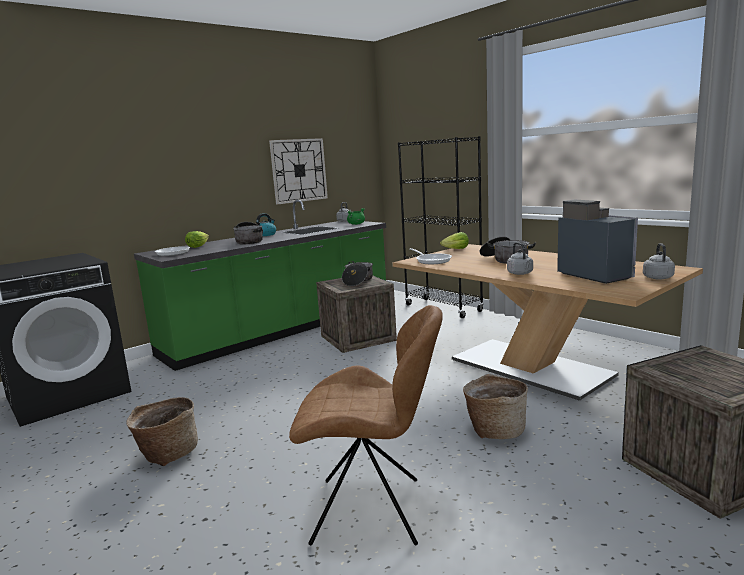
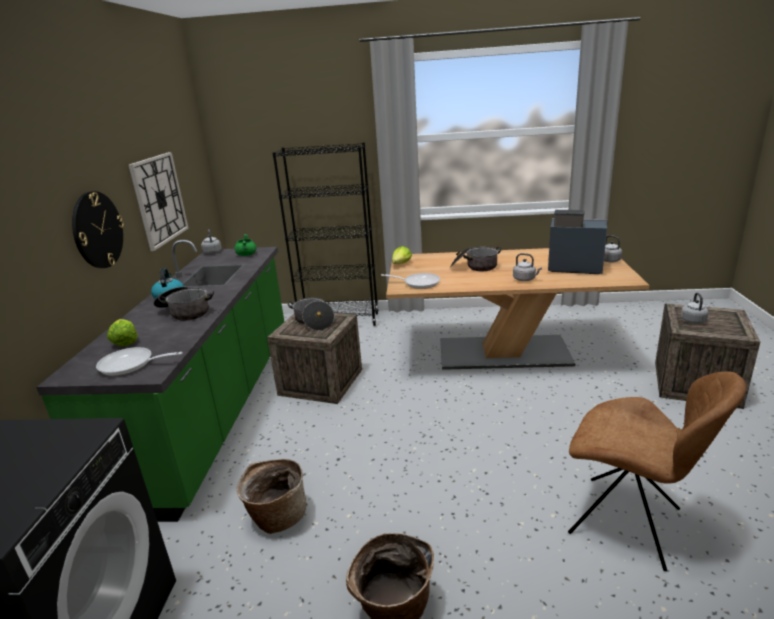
camera: 45 degrees left, 10 degrees up
(222, 177) = (97, 230): none -> wall clock
(373, 510) = (630, 523): brown chair -> brown chair turned 75 degrees clockwise
(495, 430) = (575, 415): basket -> basket (277, 516)
(692, 365) = (692, 320): none -> grey kettle

